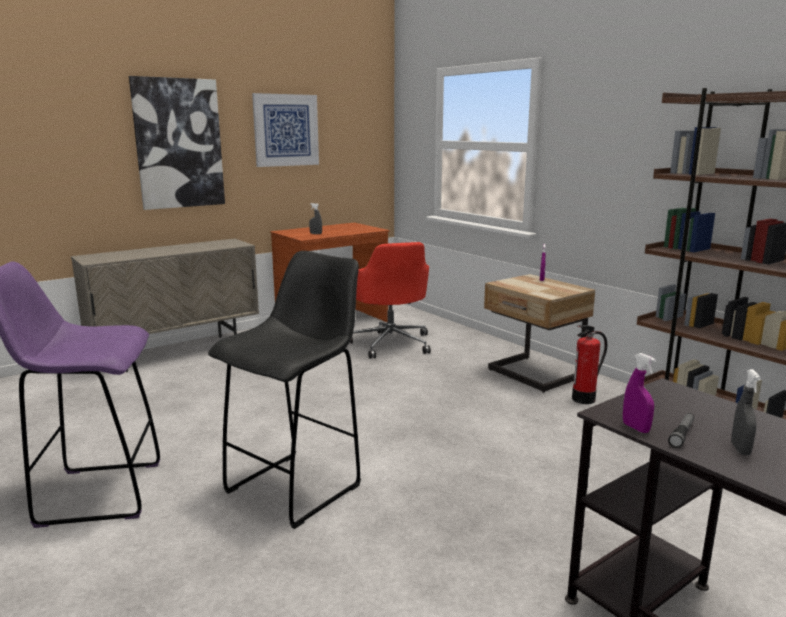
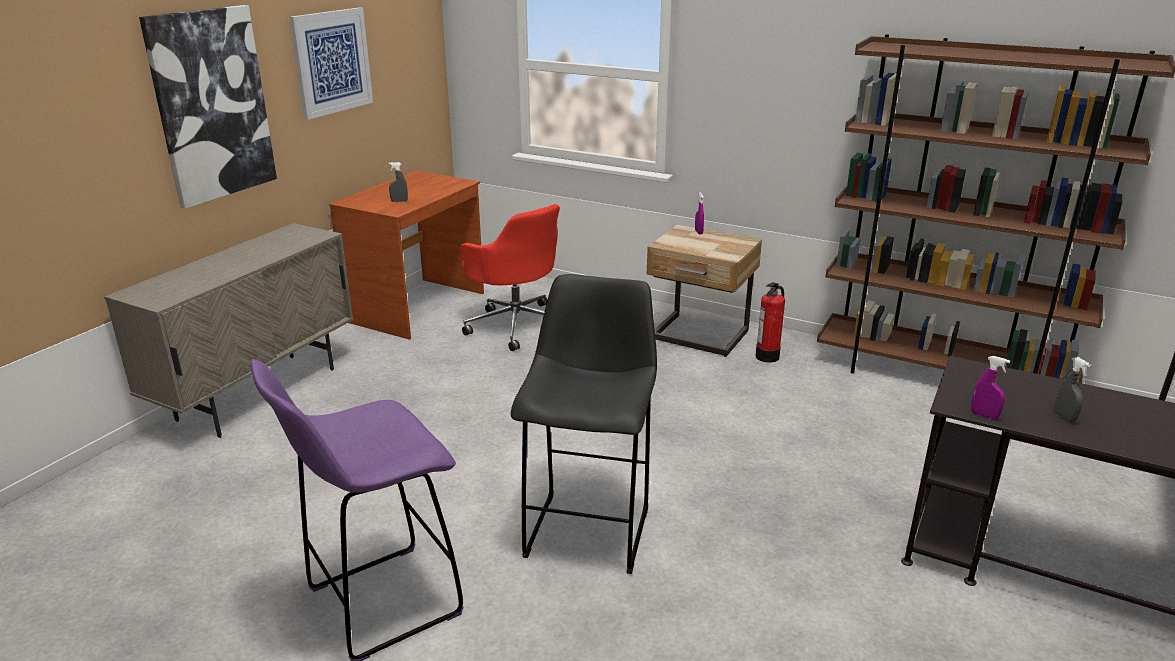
camera: 25 degrees left, 10 degrees up
(682, 434) = (1018, 413): flashlight -> none

